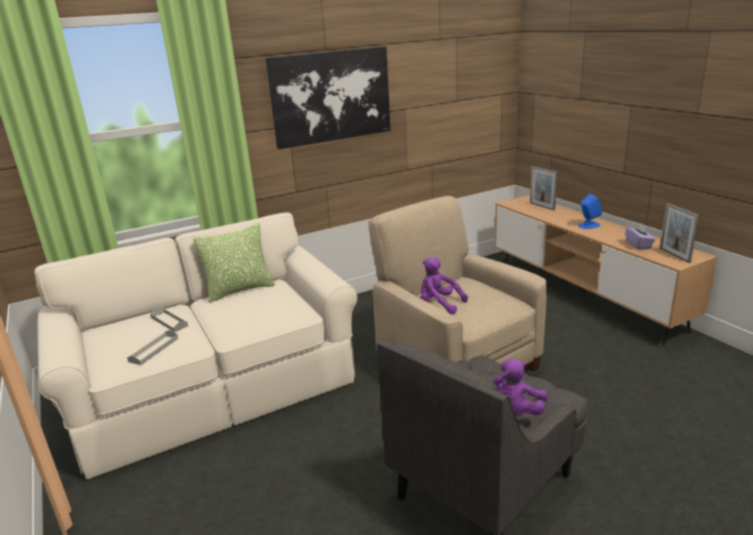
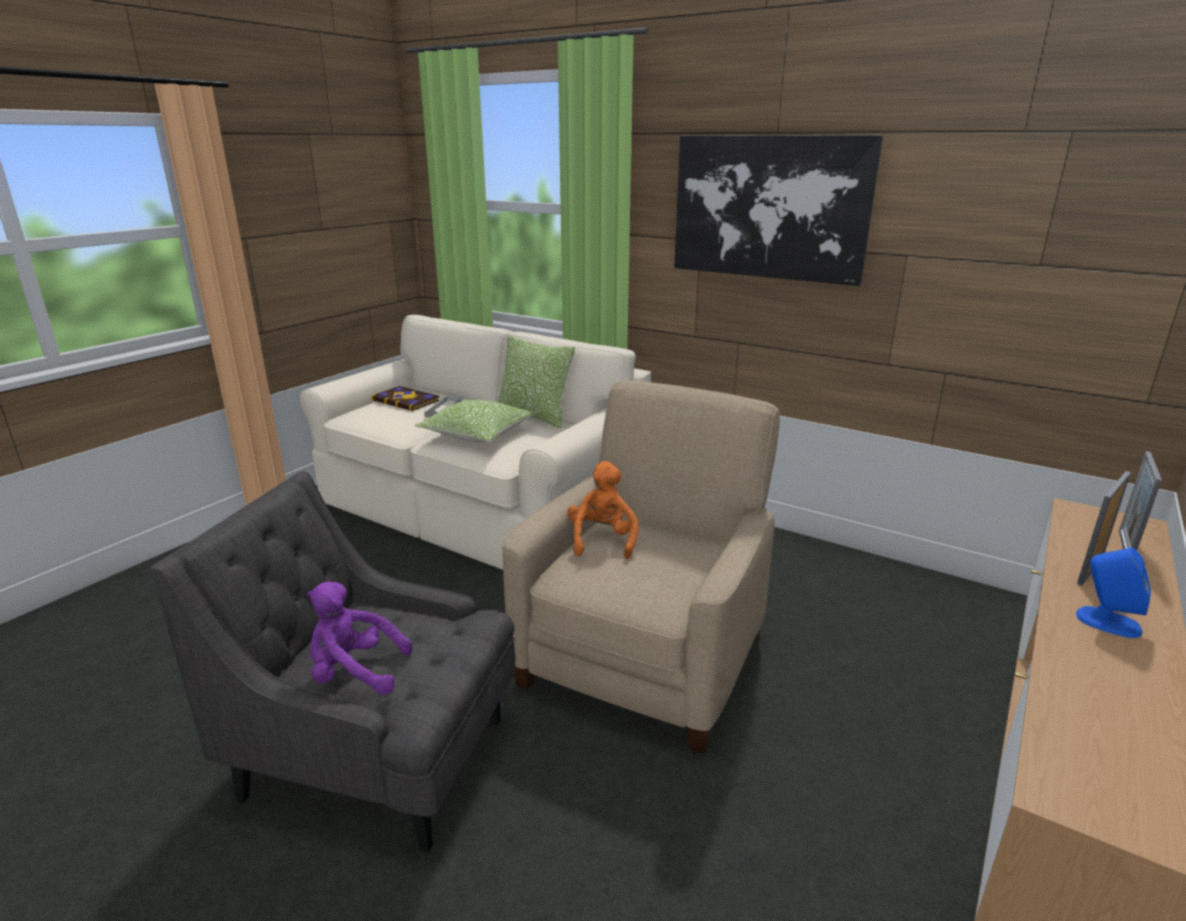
camera: 60 degrees right, 0 degrees up
(120, 336) = (406, 400): none -> book
(154, 350) = (387, 419): grey tray -> none
(244, 315) = (478, 434): none -> pillow
(439, 305) = (602, 540): purple plush toy -> orange plush toy
(638, 245) = (1090, 714): purple tissue box -> none
(674, 255) = (1107, 788): picture frame -> picture frame (1090, 569)

